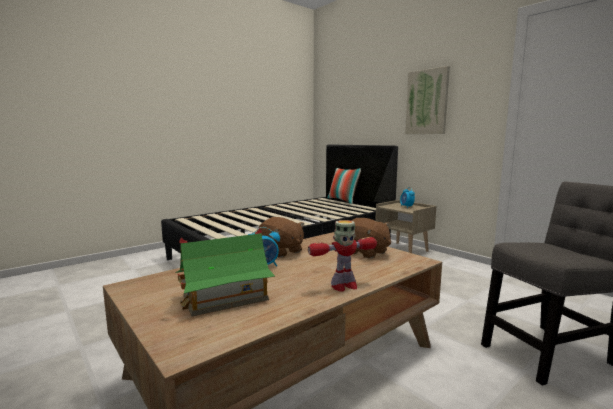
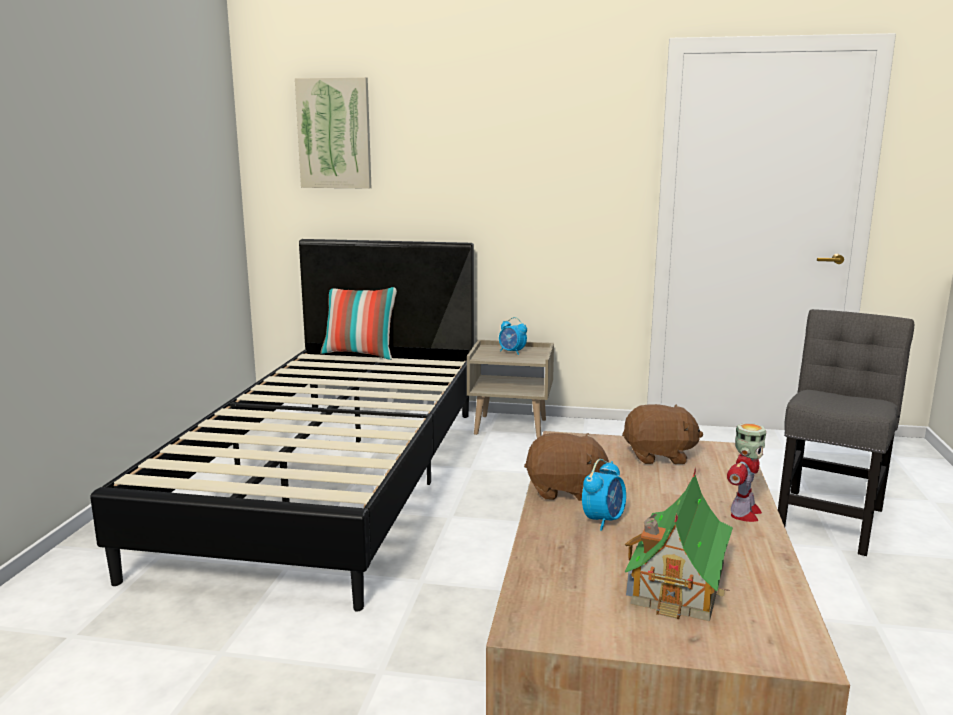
camera: 40 degrees left, 5 degrees up
(427, 102) = (524, 166): picture -> picture (334, 133)

